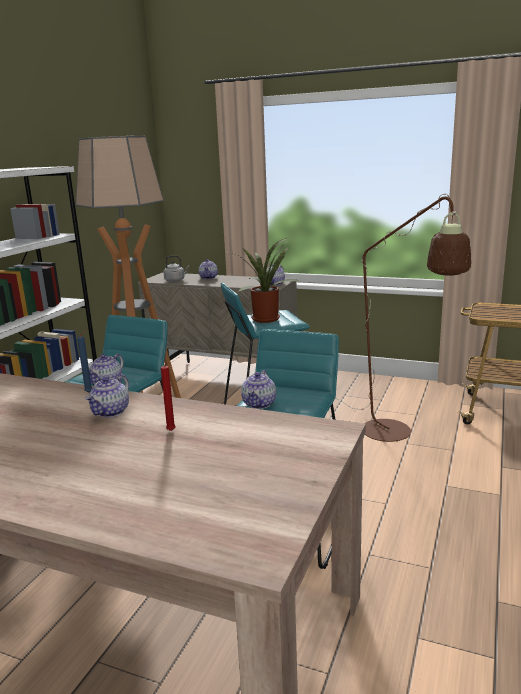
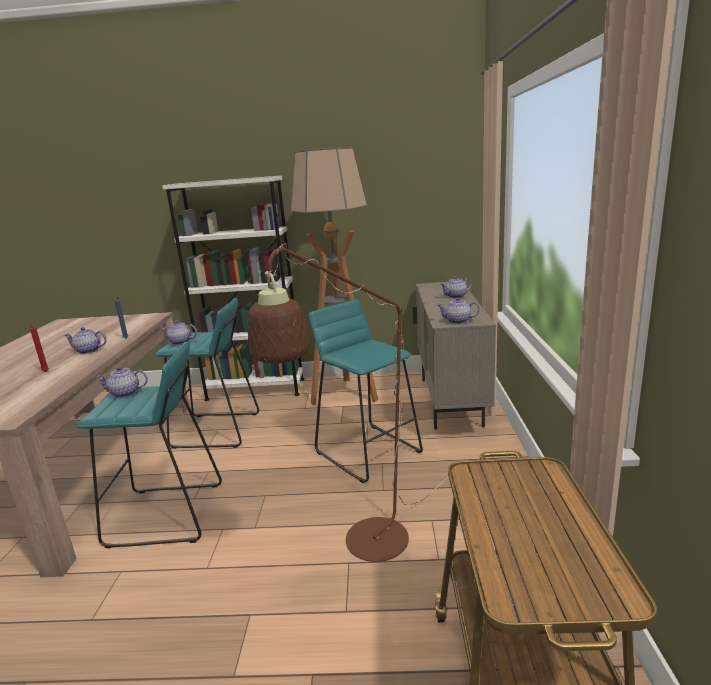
camera: 70 degrees right, 0 degrees up
(176, 280) = (433, 290): grey kettle -> none
(265, 318) = (363, 349): potted plant -> none

